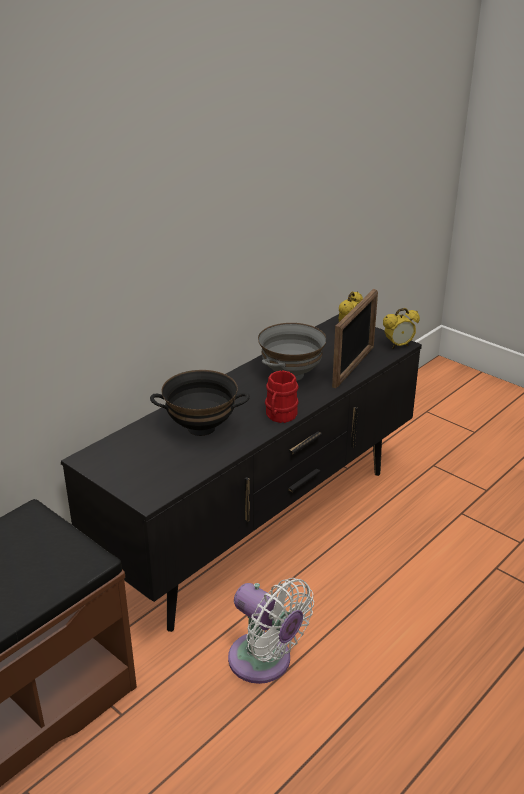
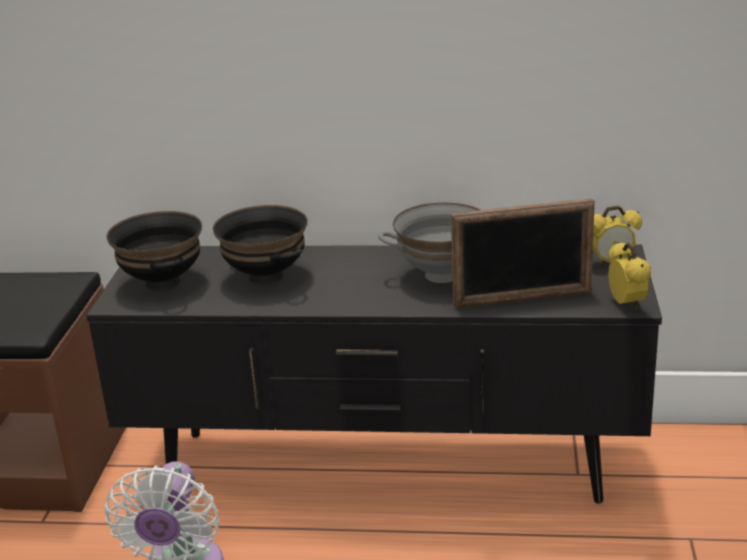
camera: 55 degrees right, 5 degrees down
(145, 469) = (161, 282): none -> black bowl
(279, 416) = (345, 303): red mug -> none
(398, 345) = (627, 305): alarm clock -> alarm clock turned 135 degrees counterclockwise

